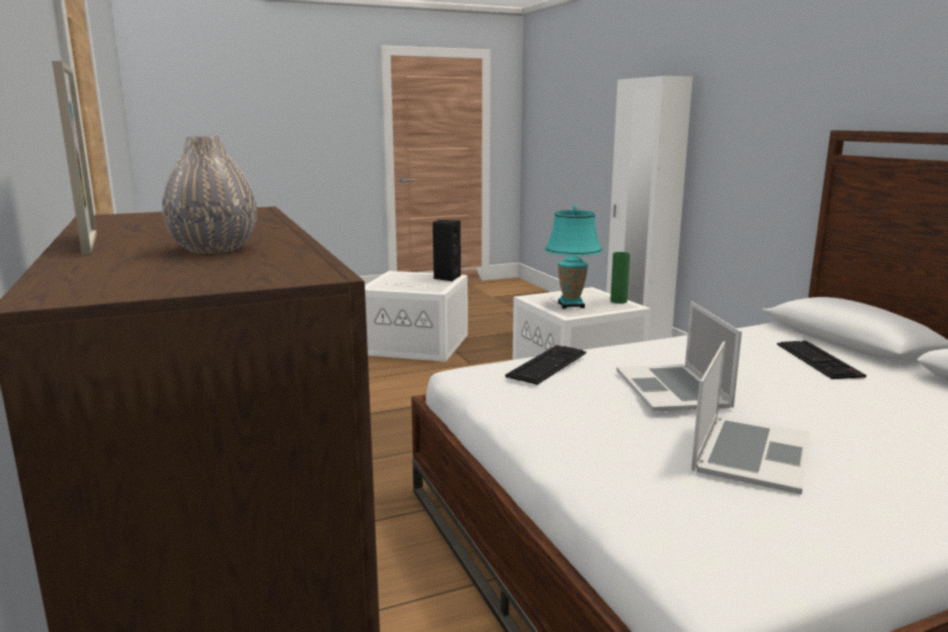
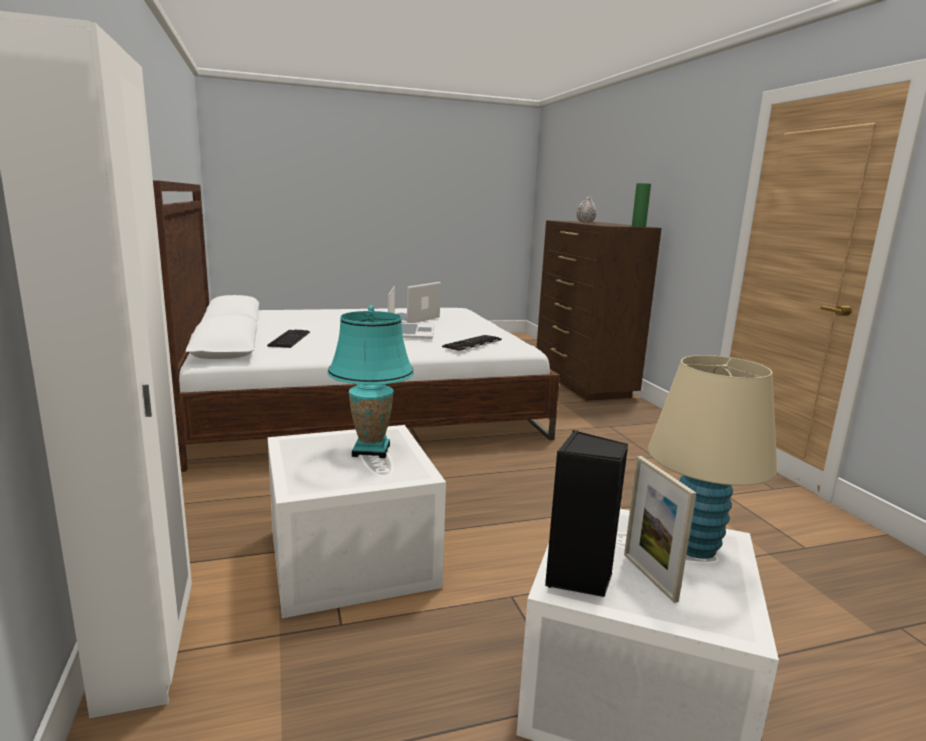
camera: 175 degrees left, 0 degrees up
(89, 243) = (619, 224): picture frame -> picture frame (649, 577)
(390, 285) = (695, 547): none -> beige table lamp
(618, 301) = (290, 454): green vase -> green vase (638, 226)

